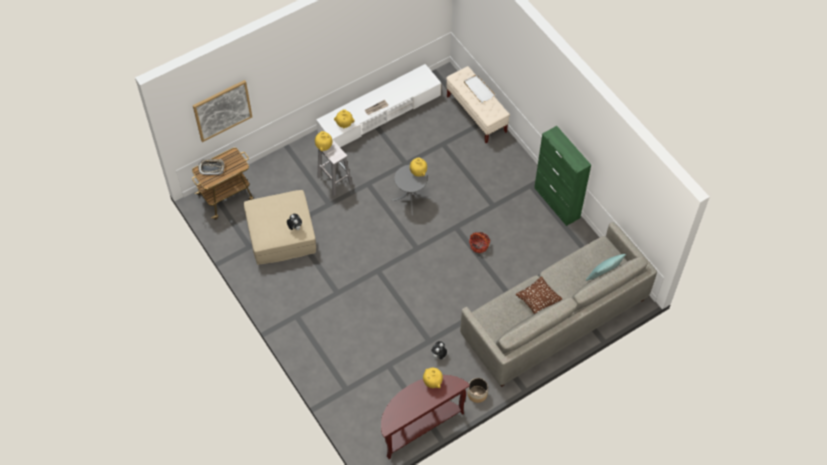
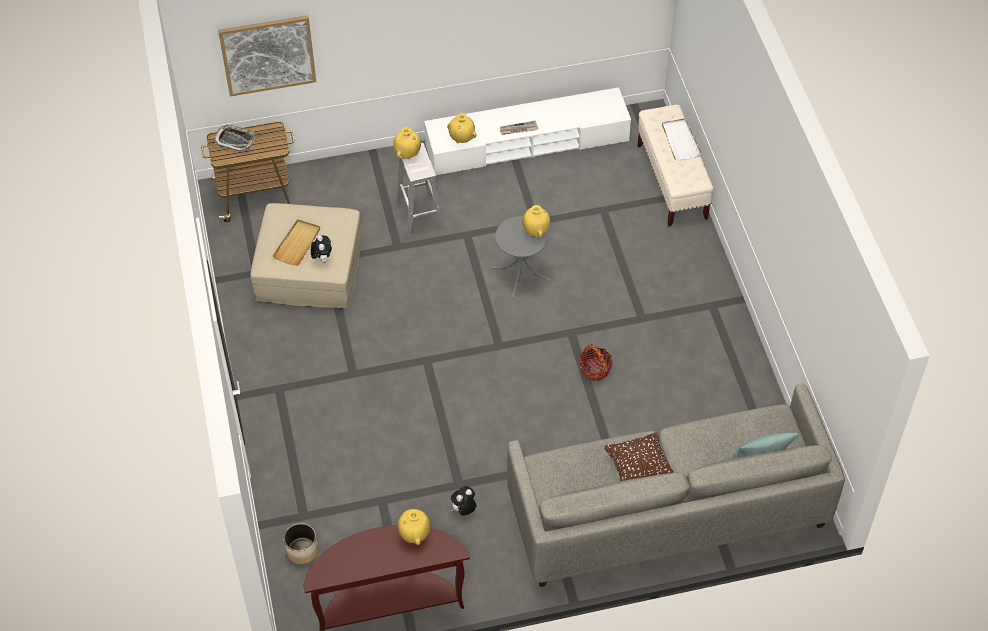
camera: 20 degrees right, 5 degrees down
(276, 223) = (297, 244): none -> beige tray
(477, 394) = (497, 586): planter -> planter (302, 551)
(557, 203) = (743, 342): green cabinet -> none

